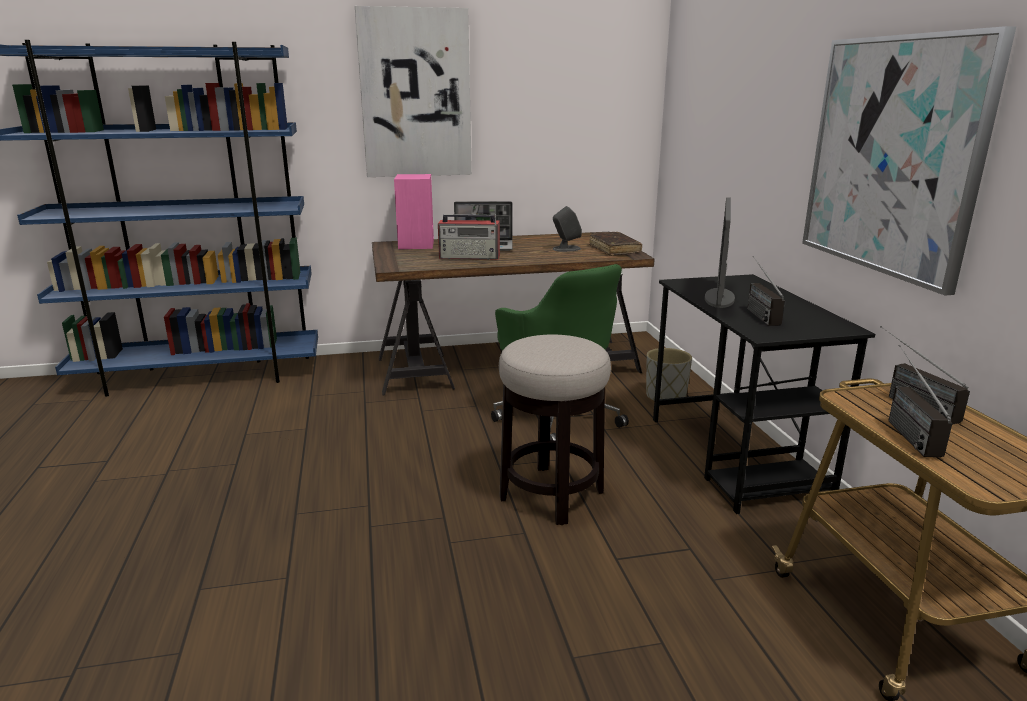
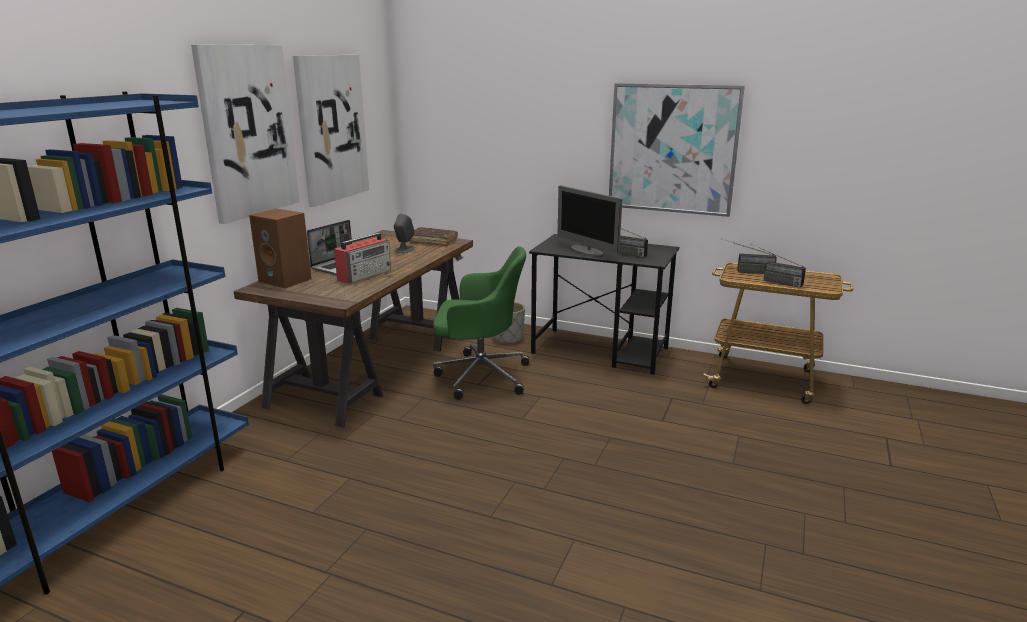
camera: 55 degrees left, 0 degrees up
(417, 245) = (286, 280): pink speaker -> brown speaker
(541, 104) = (331, 128): none -> picture
(551, 495) = (578, 414): stool -> none

